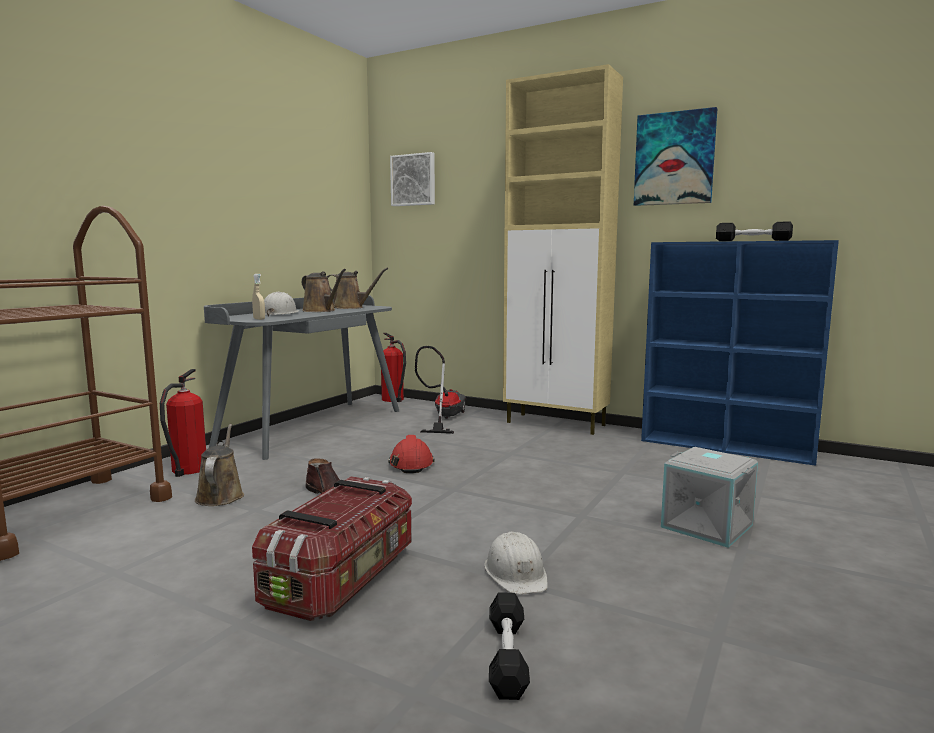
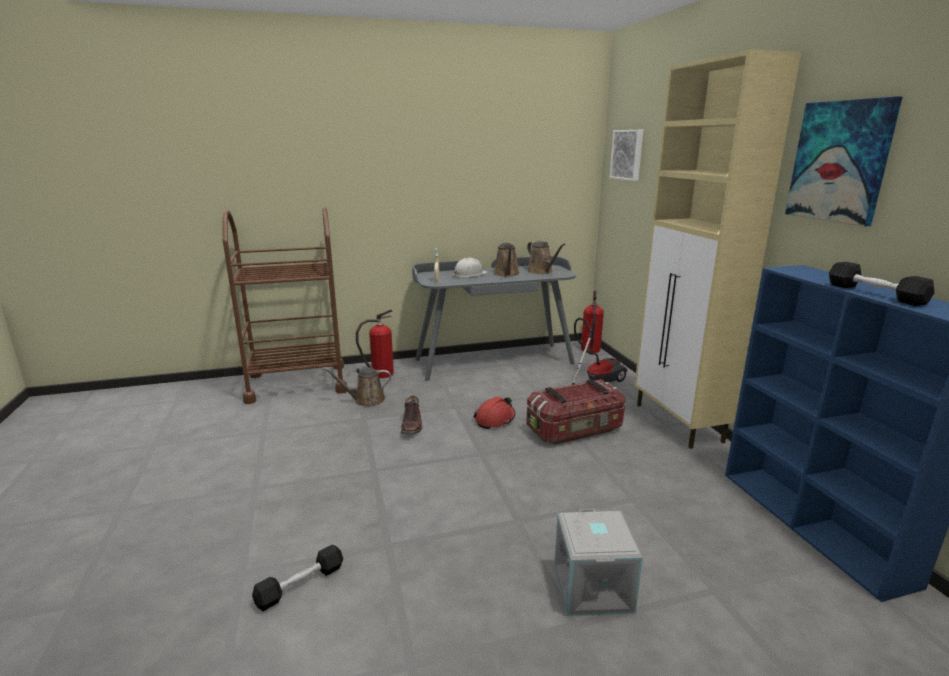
camera: 45 degrees right, 10 degrees up
(220, 495) = (366, 400): brown watering can -> brown watering can turned 135 degrees counterclockwise
(343, 578) = (324, 487): storage box -> storage box (576, 430)
(516, 573) = (397, 538): white hard hat -> none

